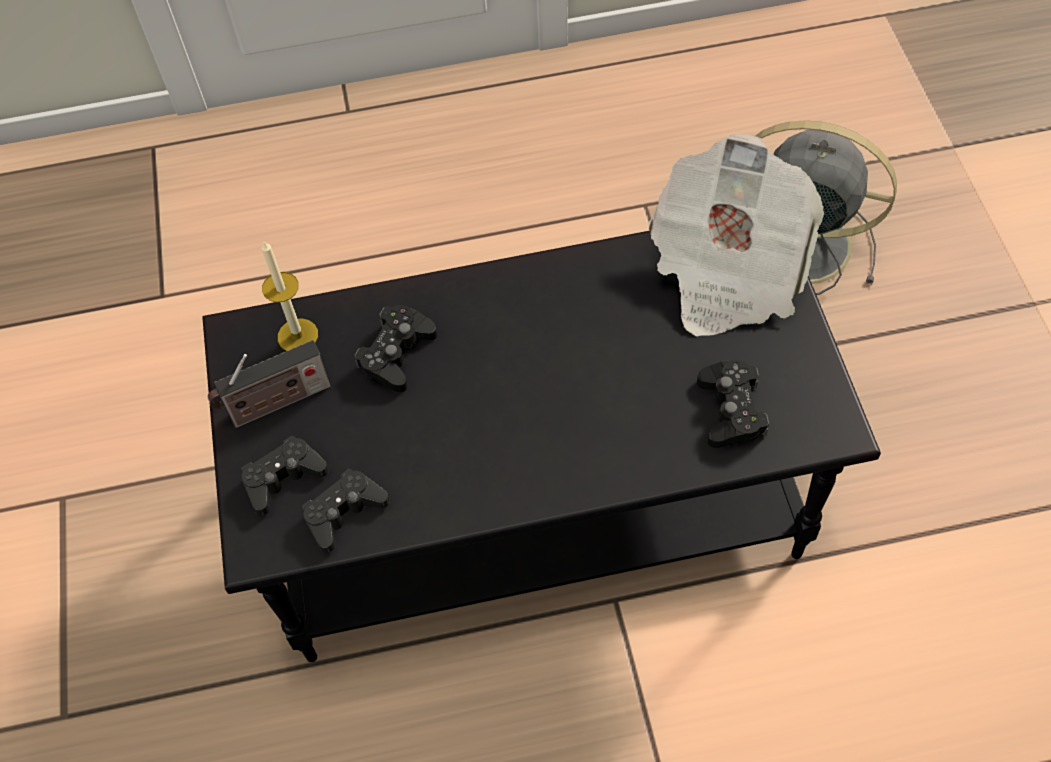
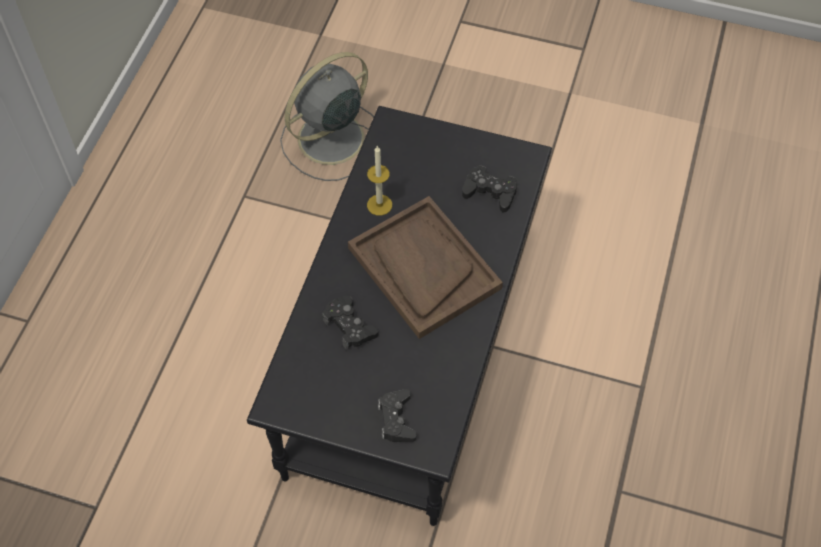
camera: 65 degrees left, 0 degrees up
(275, 404) = (342, 403): radio -> none
(297, 335) = (300, 372): candle -> candle (379, 205)
(344, 513) = (439, 397): black game controller -> none
(542, 391) = (423, 268): none -> brown tray
(727, 269) = (403, 148): newspaper -> none

